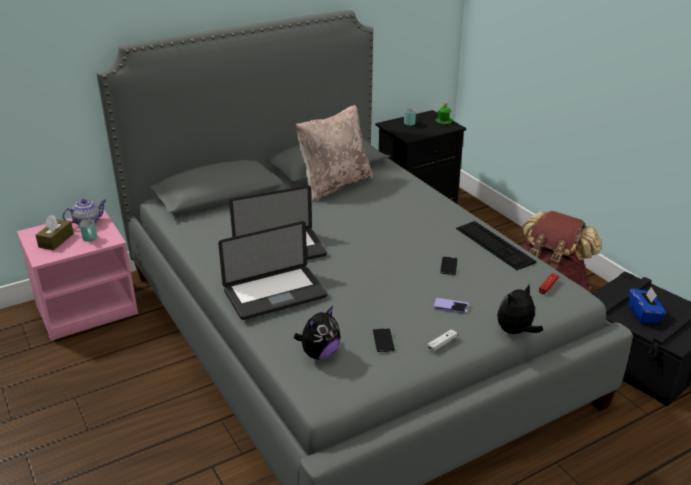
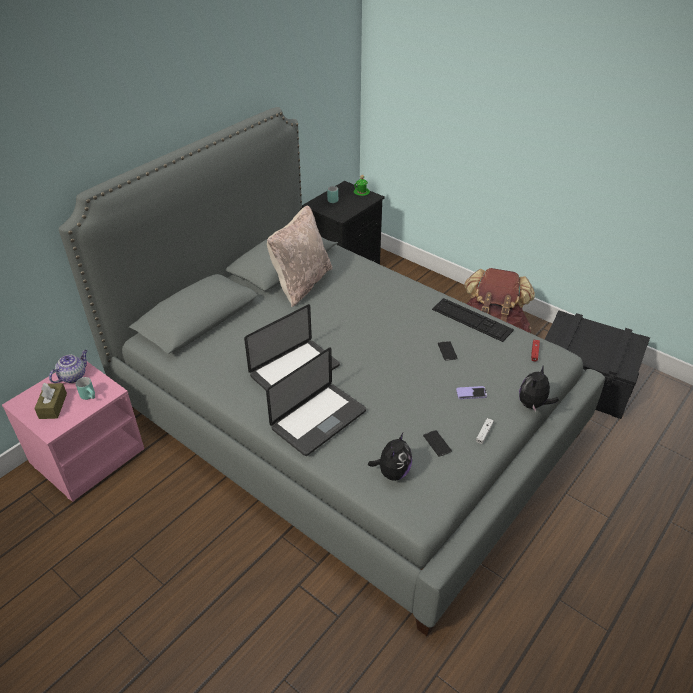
camera: 20 degrees left, 10 degrees up
(644, 315) = (591, 349): blue tissue box -> none

